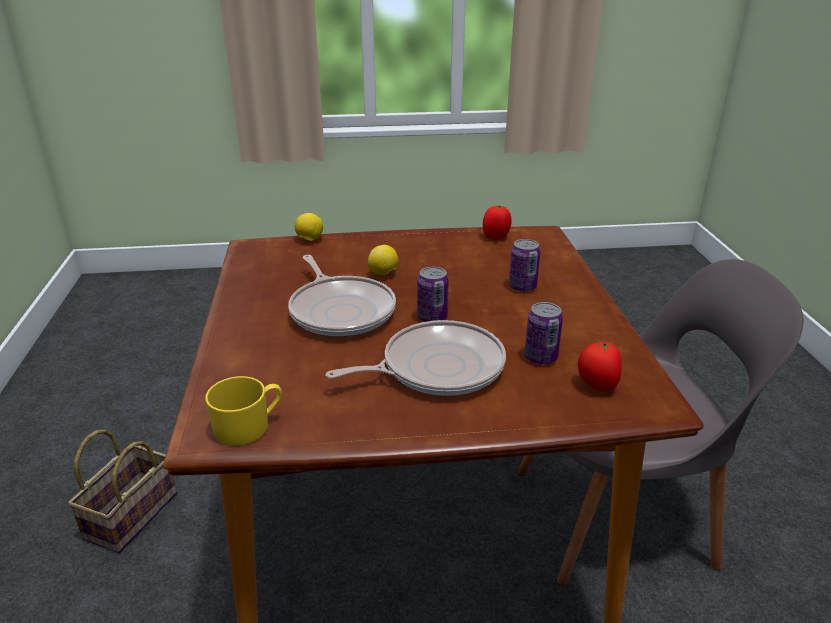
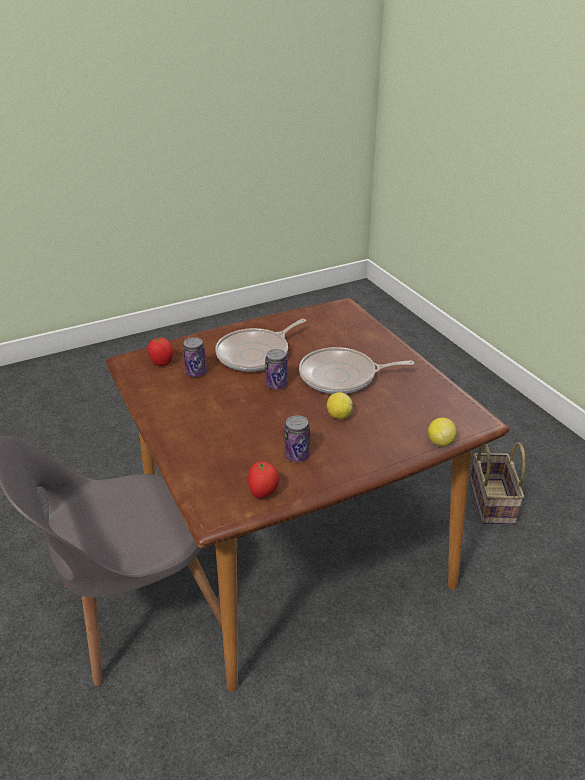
camera: 160 degrees right, 5 degrees up
(249, 426) = (328, 312): yellow mug -> none
(341, 311) = (342, 377): frying pan -> frying pan turned 45 degrees counterclockwise
(522, 287) = (220, 428): can -> can (297, 455)

